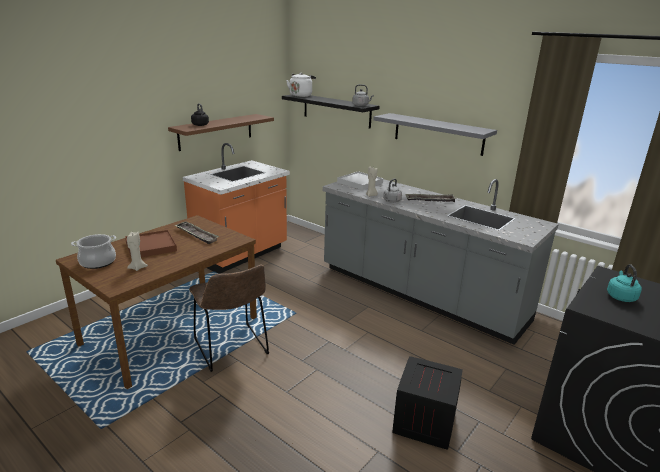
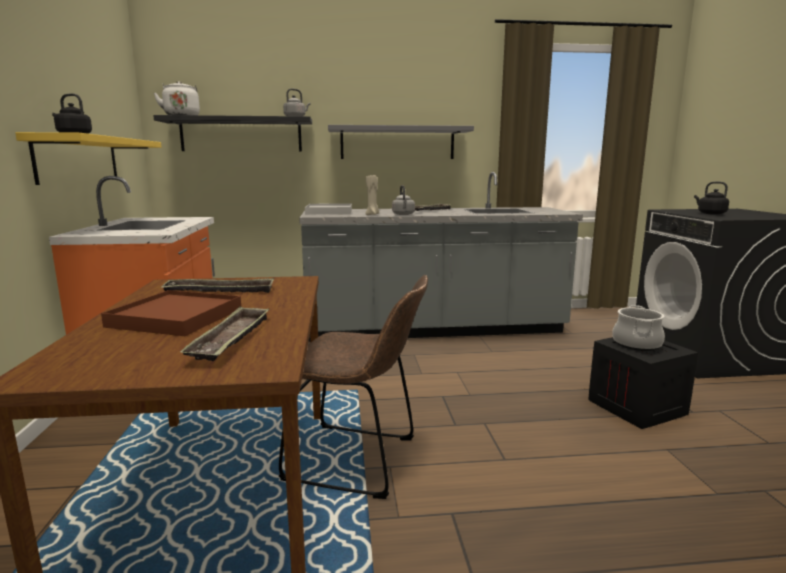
camera: 45 degrees left, 10 degrees down
(98, 262) = (117, 360): cooking pot -> cooking pot (636, 344)
(137, 268) = (231, 339): beige candle -> tray
(216, 131) = (78, 160): brown shelf -> yellow shelf
(620, 296) = (710, 213): turquoise kettle -> black kettle

